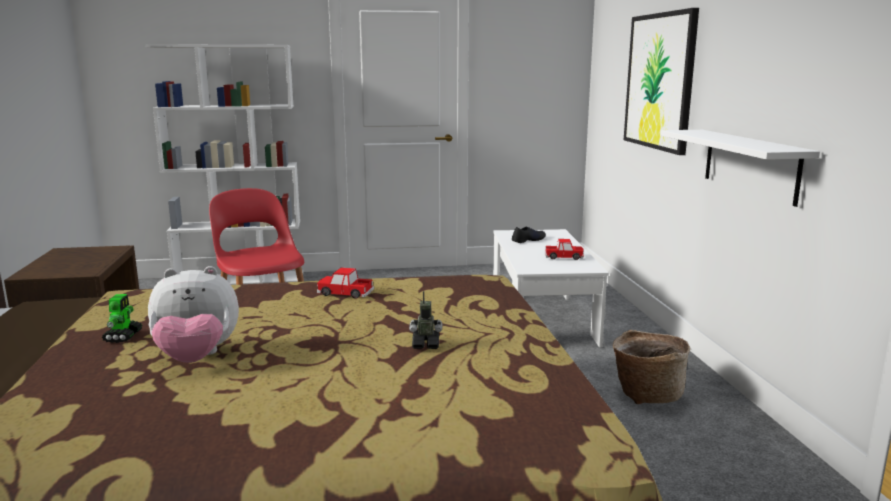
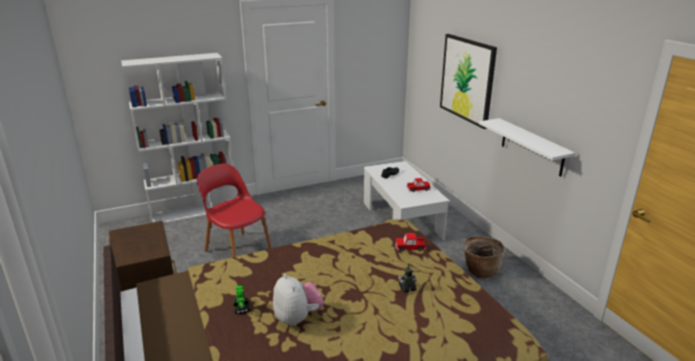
camera: 15 degrees left, 10 degrees up
(196, 358) = (297, 318): plush toy -> plush toy turned 90 degrees counterclockwise
(345, 293) = (335, 251): toy car -> toy car (410, 247)

